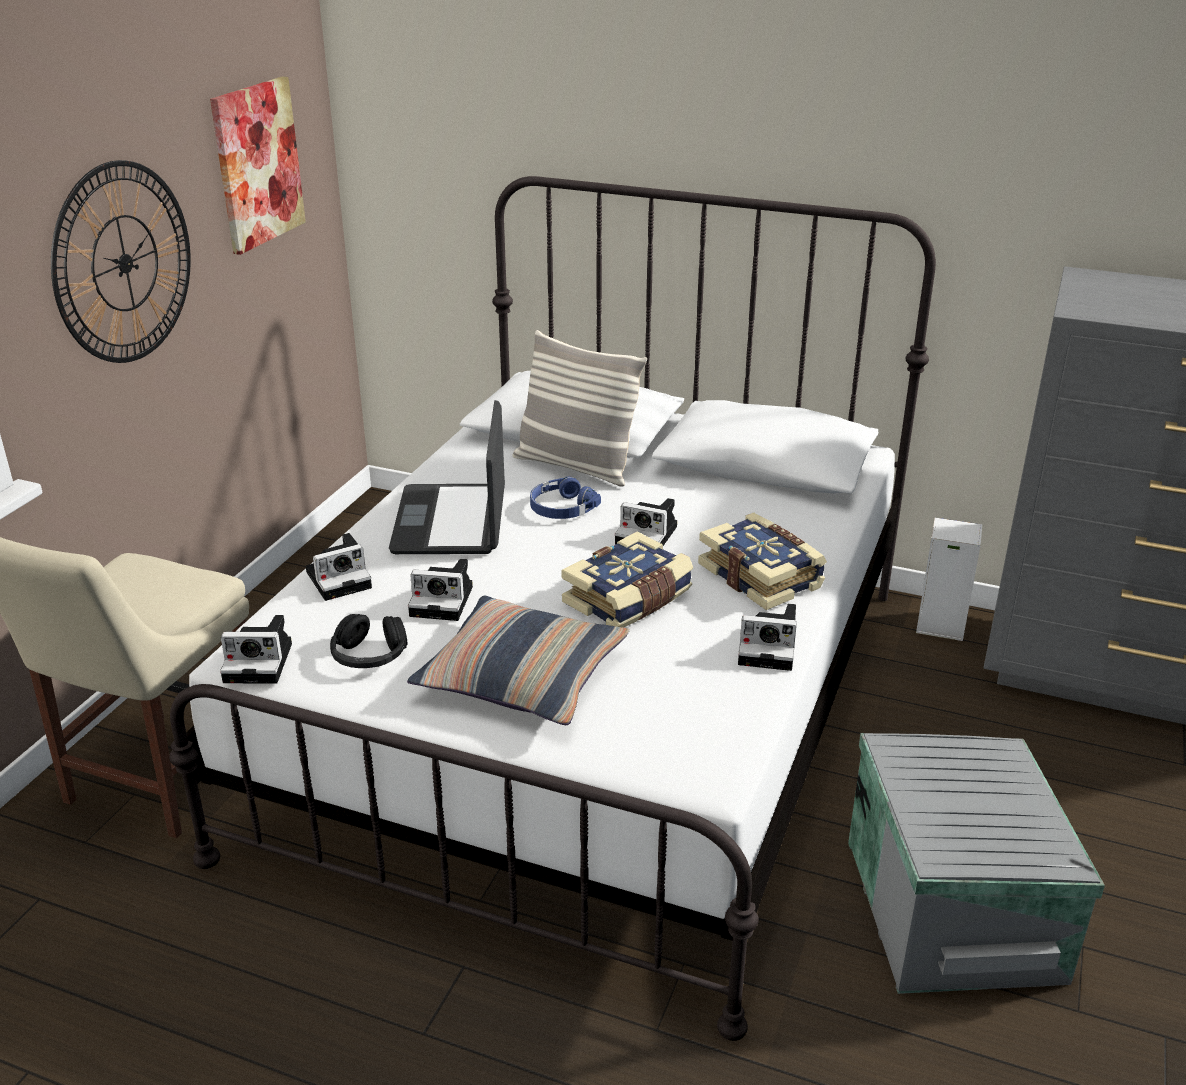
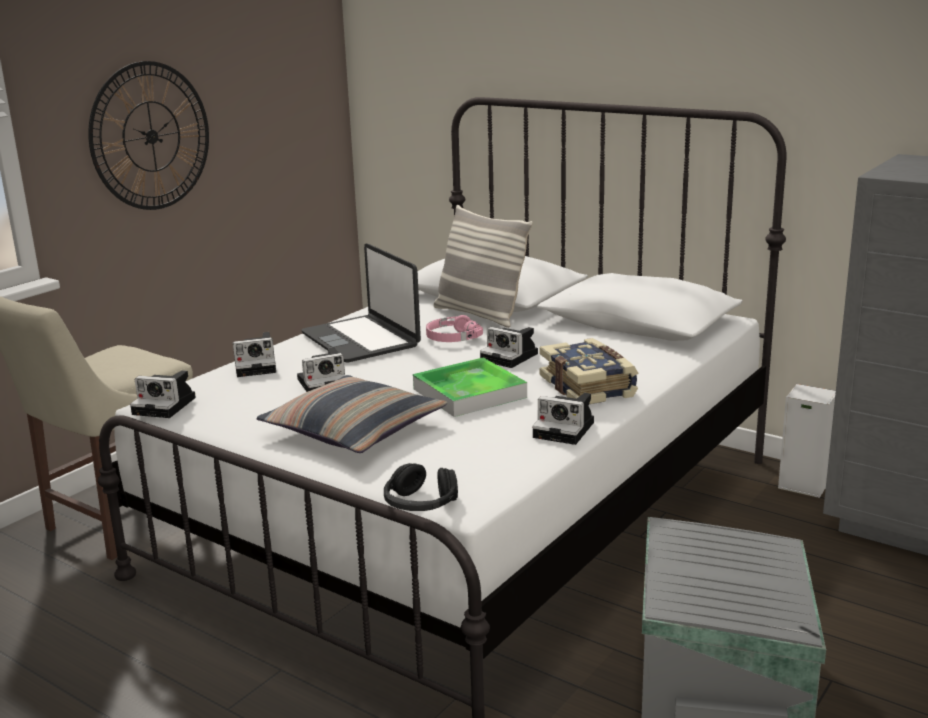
camera: 15 degrees right, 10 degrees down
(257, 164) = (274, 85): picture -> none
(369, 656) = (247, 409): black headphones -> black headphones (420, 504)
(444, 601) = (325, 383): camera -> camera turned 45 degrees counterclockwise
(451, 521) = (361, 340): laptop -> laptop turned 45 degrees counterclockwise
(561, 508) = (452, 338): blue headphones -> pink headphones
(629, 600) = (469, 393): book -> tray

